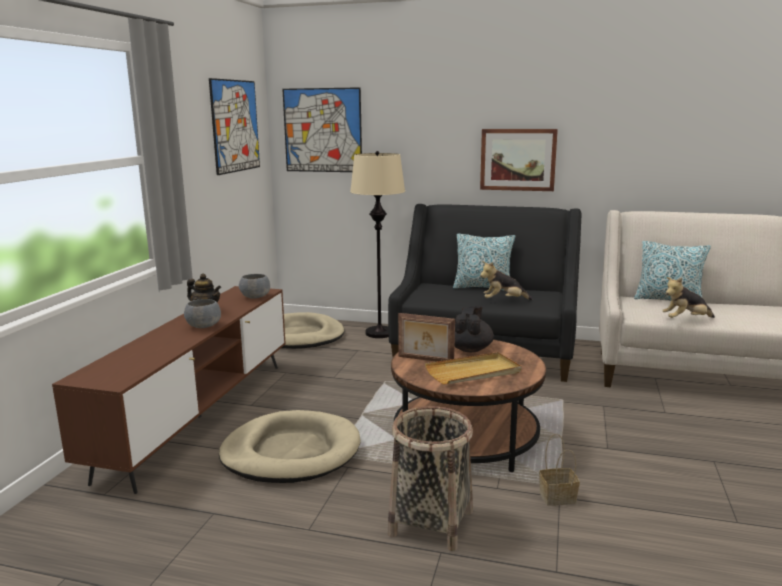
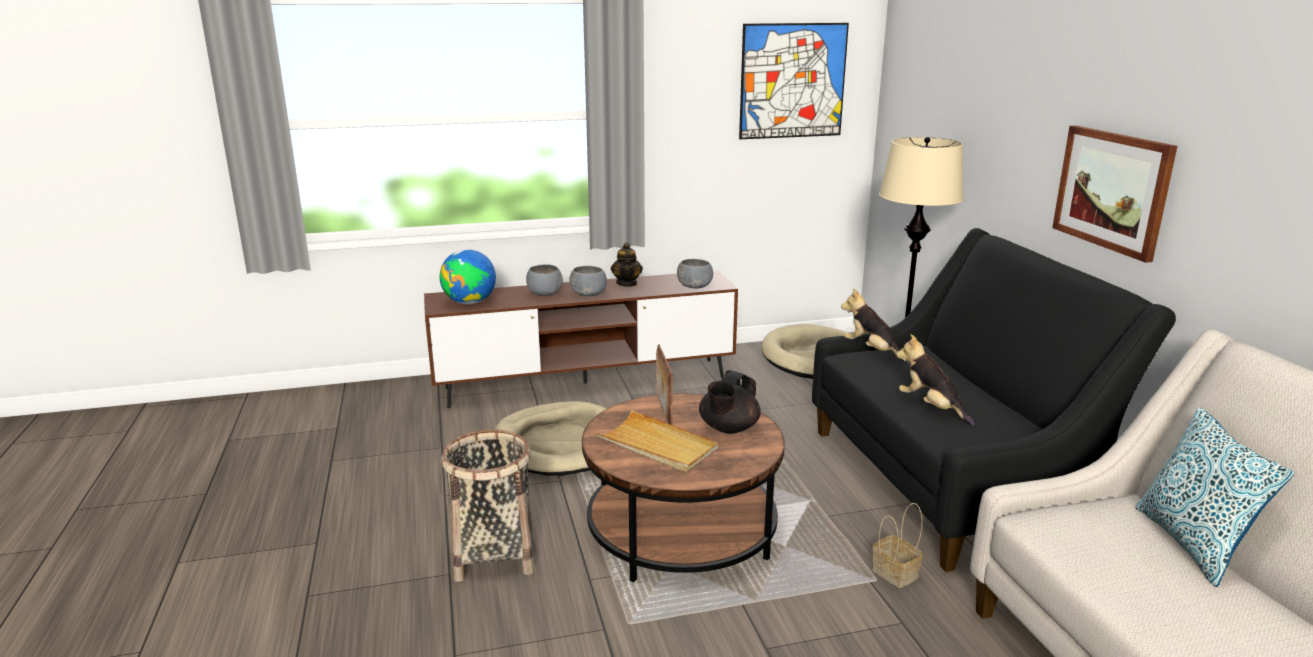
camera: 60 degrees right, 5 degrees up
(128, 368) = (470, 302): none -> globe
(169, 339) = (544, 293): none -> grey bowl
(322, 130) = (918, 96): picture -> none
(470, 349) = (728, 428): black teapot -> black teapot turned 135 degrees clockwise
(483, 287) = (969, 383): pillow -> none
(558, 497) = (603, 628): basket -> basket (896, 574)
(685, 320) = (1089, 573): plush toy -> plush toy (872, 351)

